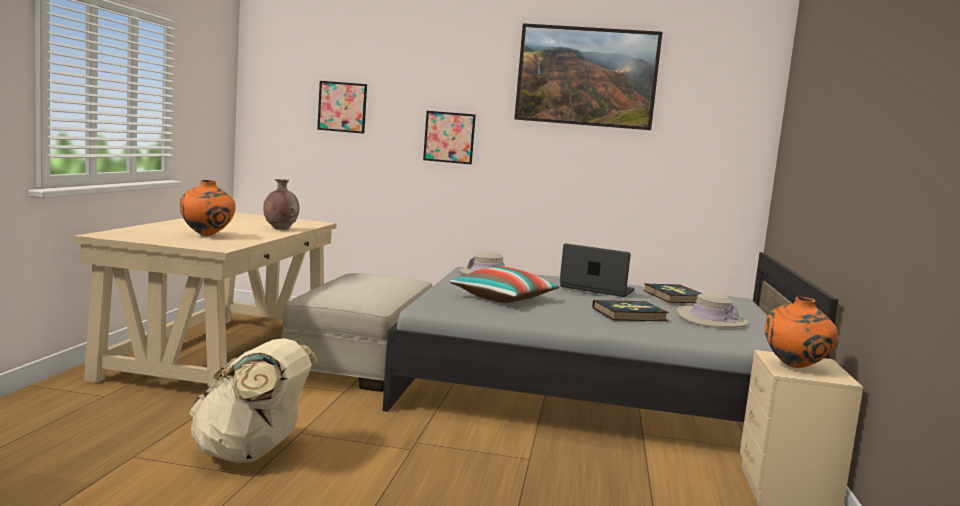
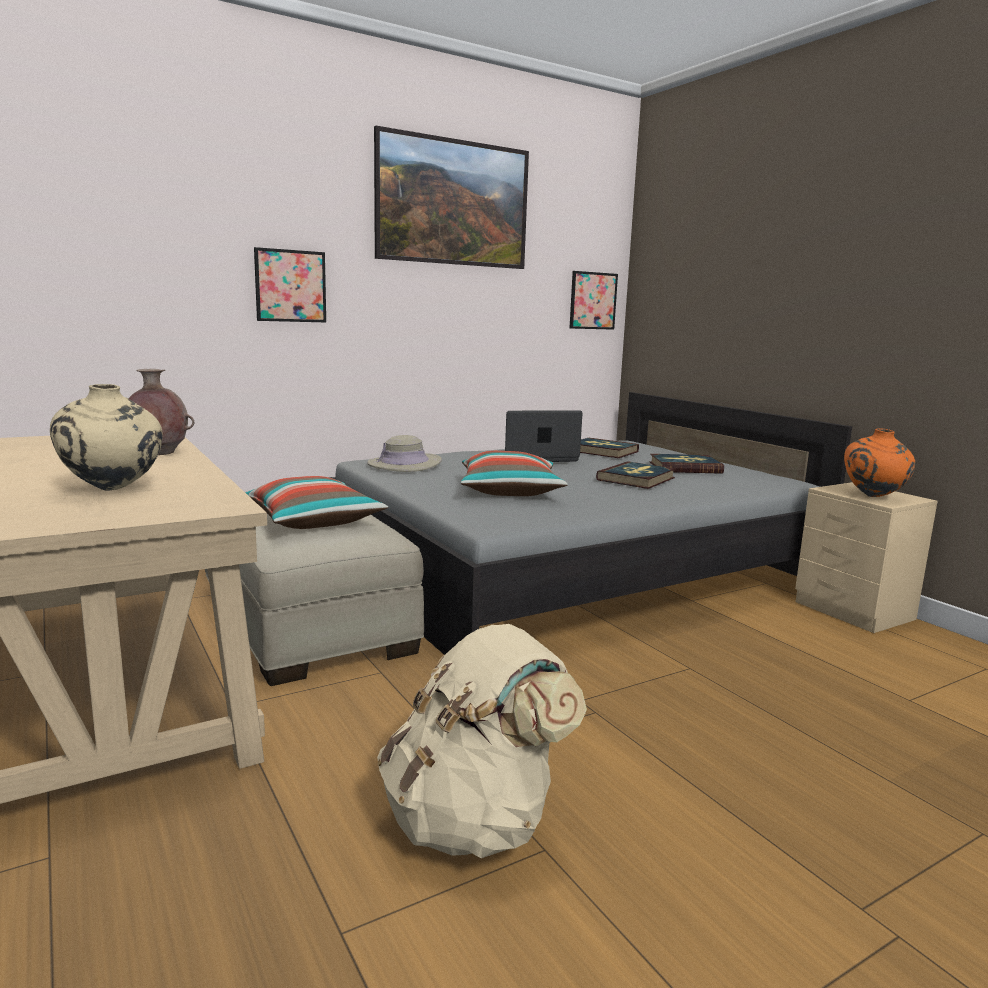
camera: 40 degrees left, 5 degrees up
(207, 235) = (113, 490): orange vase -> beige vase
(342, 107) = (110, 242): picture -> picture (593, 300)
(361, 289) = (313, 521): none -> pillow
(711, 319) = (685, 467): beige hat -> book

